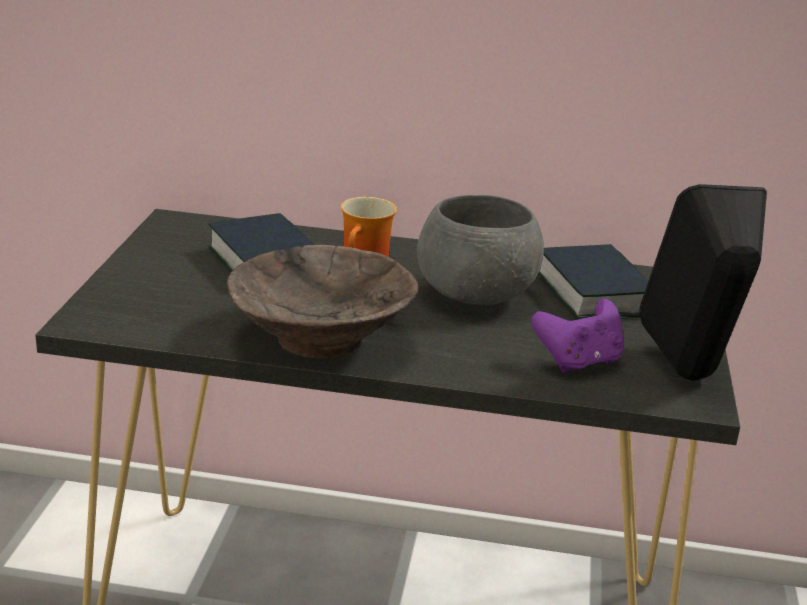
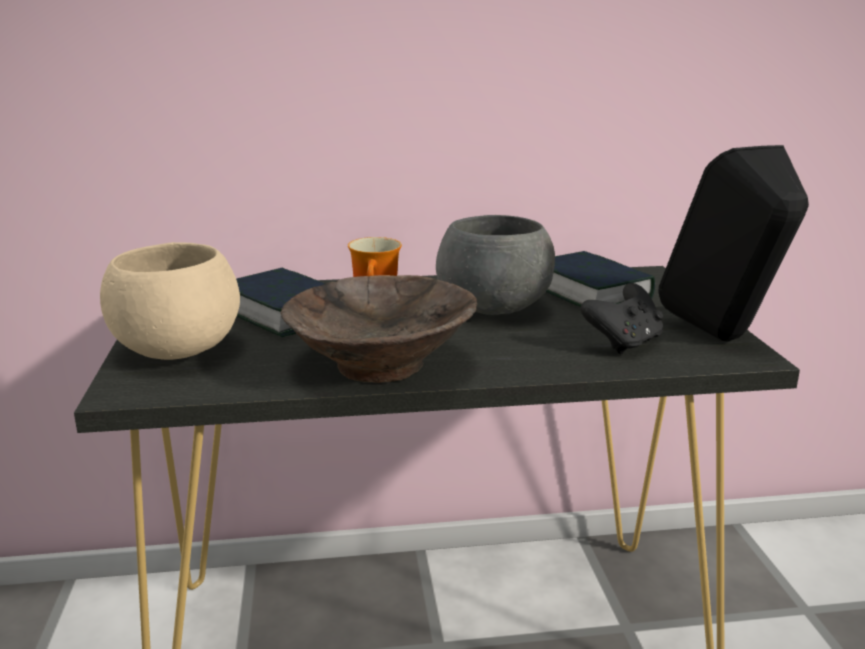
camera: 15 degrees left, 5 degrees down
(149, 288) = (179, 351): none -> beige bowl
(578, 362) = (624, 343): purple game controller -> black game controller

